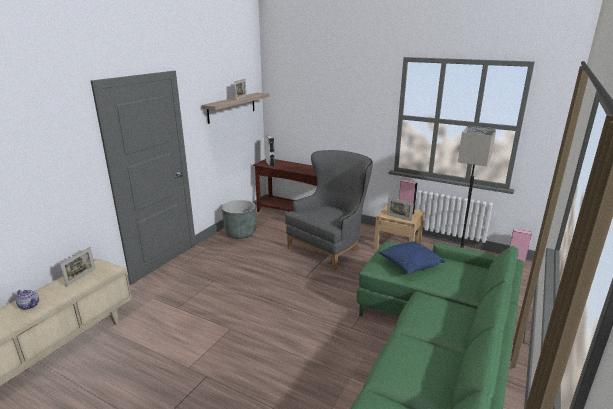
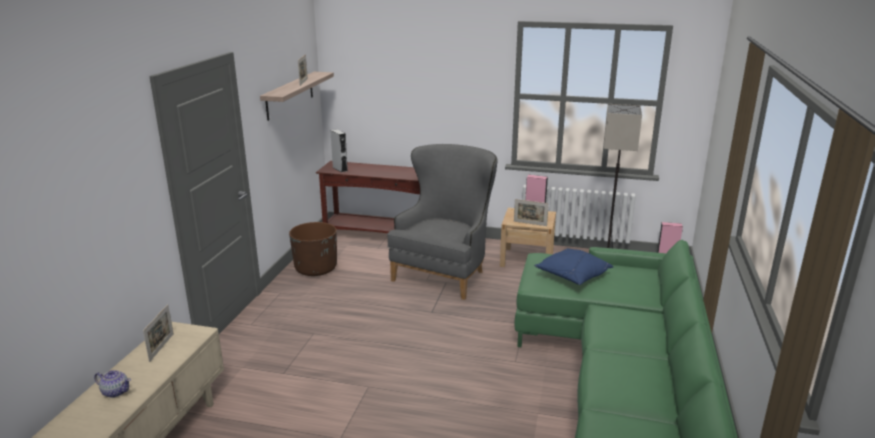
camera: 15 degrees left, 0 degrees up
(240, 233) = (316, 268): grey planter -> brown planter

